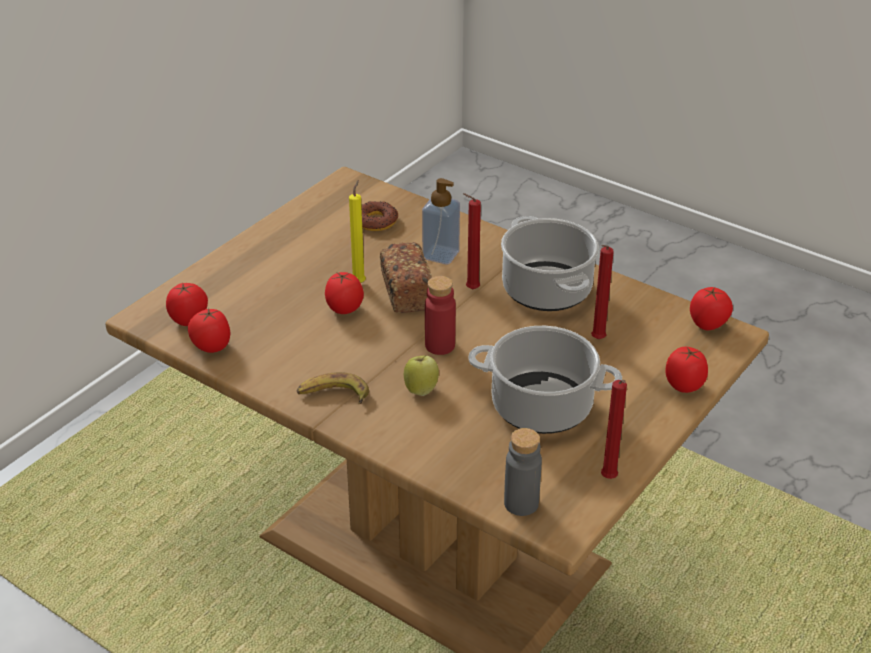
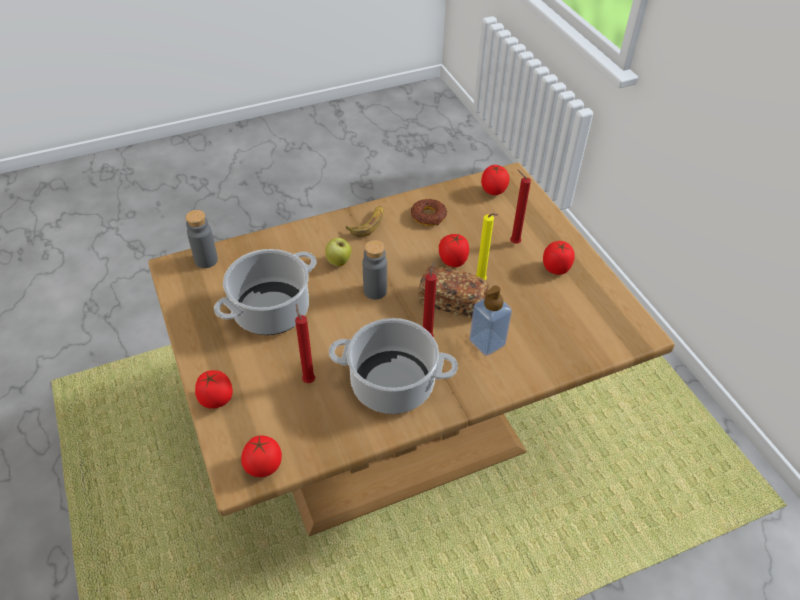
camera: 120 degrees right, 10 degrees up
(211, 347) = (457, 192): tomato -> tomato (556, 268)
(375, 221) = (563, 325): donut -> donut (428, 216)
(440, 345) = (375, 291): red bottle -> grey bottle
(609, 480) = (182, 307): red candle -> red candle (513, 242)

